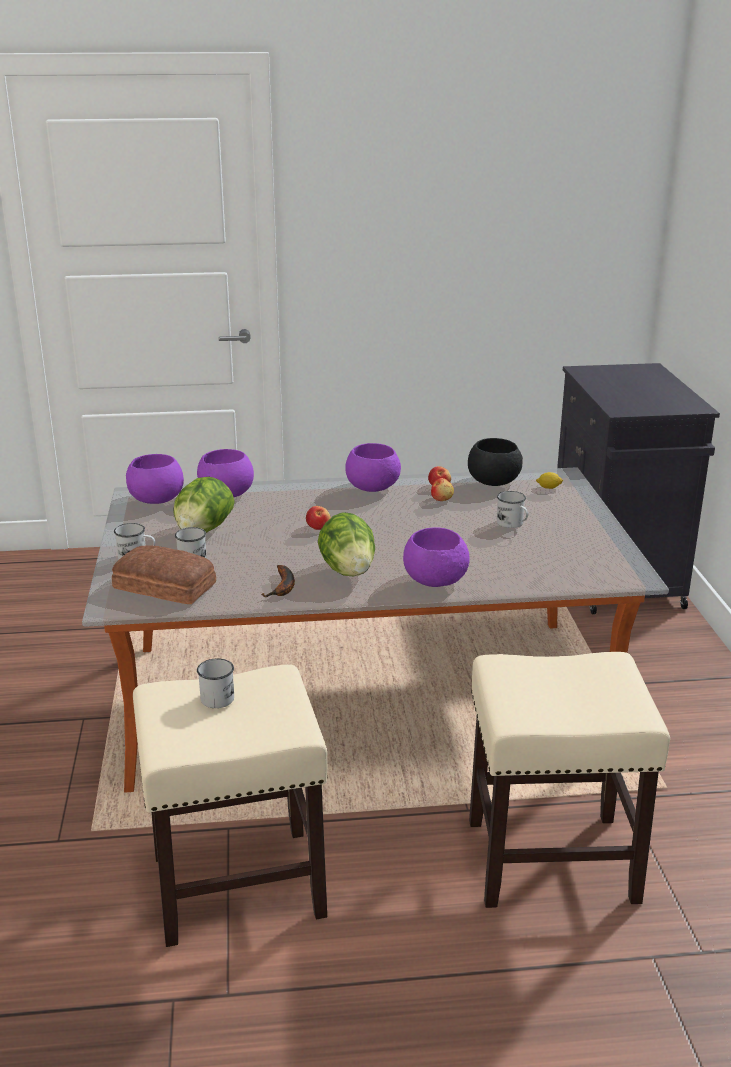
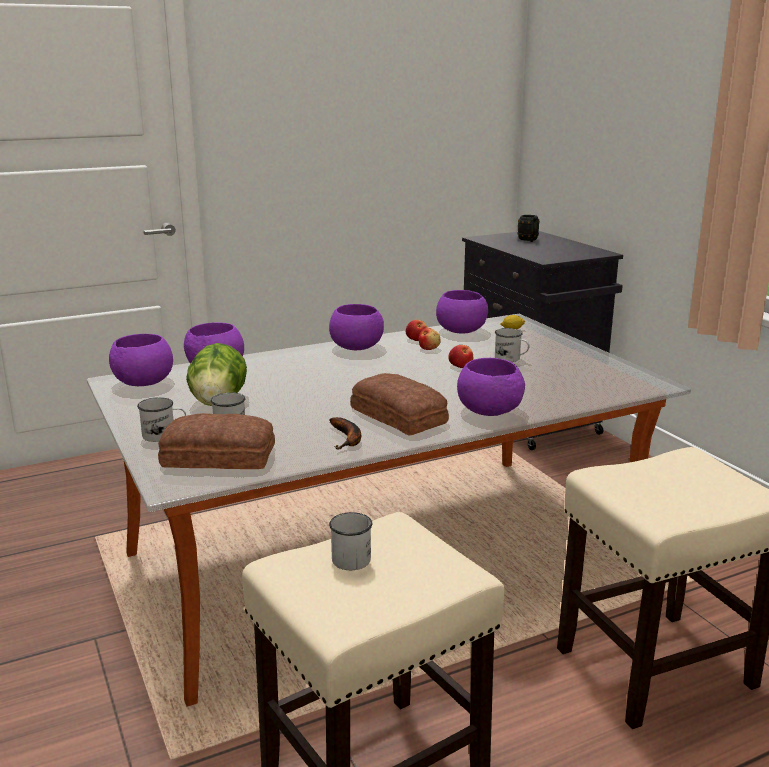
camera: 20 degrees left, 5 degrees down
(318, 527) = (334, 384): apple -> apple (460, 366)
(348, 570) = (399, 415): lettuce -> bread
(494, 482) = (461, 331): black bowl -> purple bowl
(633, 379) = (529, 240): none -> black mug

